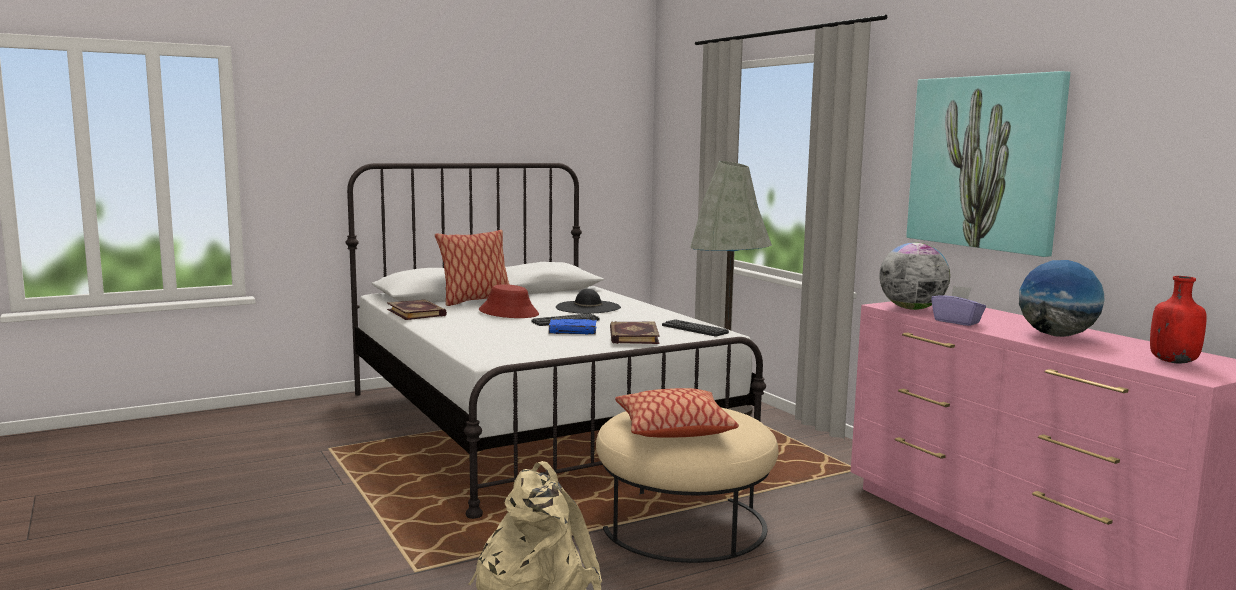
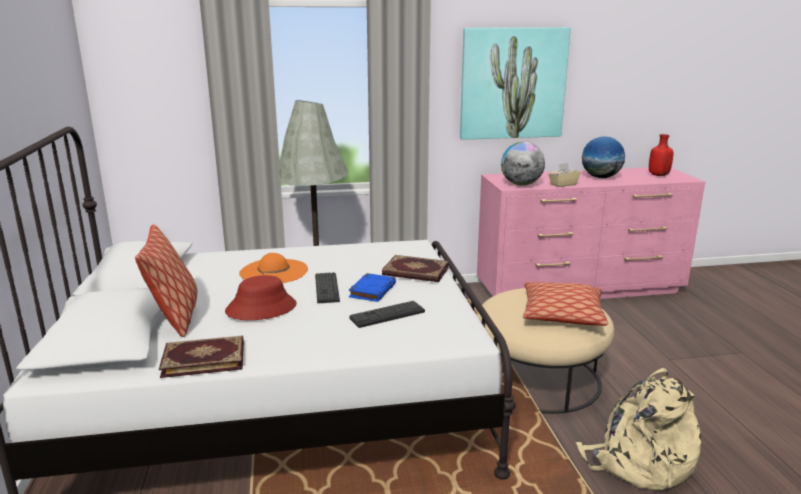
camera: 70 degrees left, 10 degrees up
(588, 307) = (273, 271): black hat -> orange hat
(694, 329) = (398, 249): keyboard -> keyboard (387, 315)
(957, 322) = (563, 184): purple tissue box -> beige tissue box

